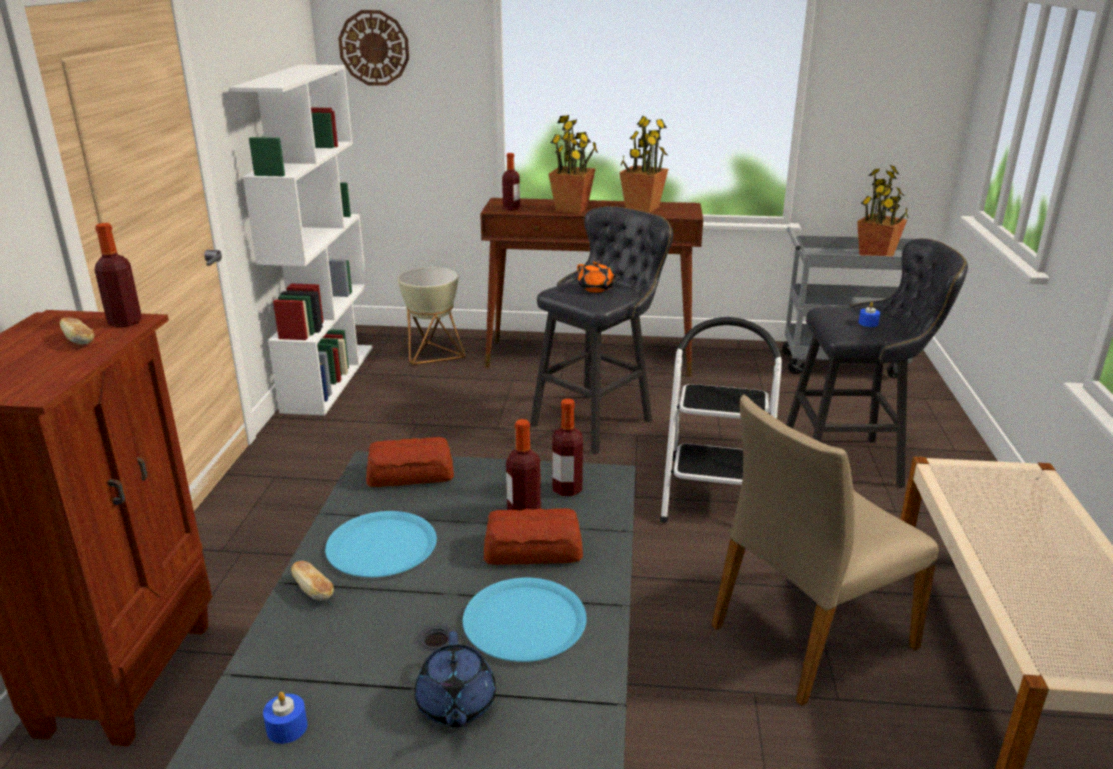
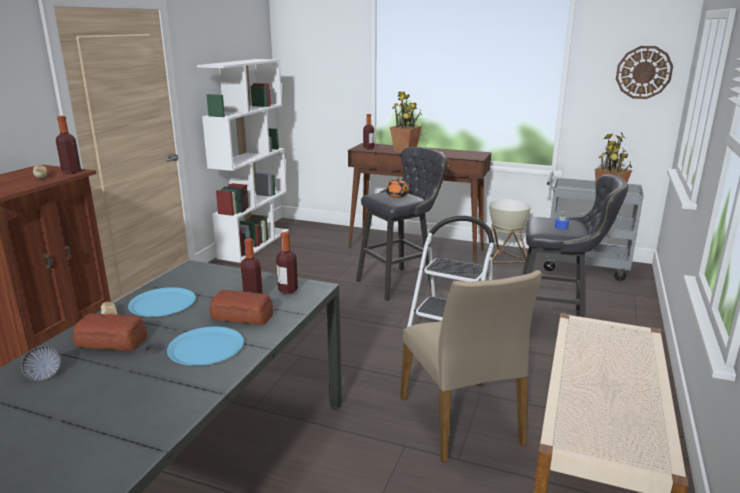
camera: 15 degrees right, 5 degrees down
(287, 727) = (44, 374): blue candle -> bowl
(374, 48) = (303, 51): wall clock -> wall clock (643, 72)
(411, 474) = (208, 273): bread -> bread (112, 341)
(433, 355) = (321, 238): planter -> planter (504, 259)
(456, 705) = (135, 379): blue teapot -> none
(641, 208) = (449, 152): potted plant -> none
(809, 635) = (462, 420): beige chair -> beige chair turned 90 degrees counterclockwise

